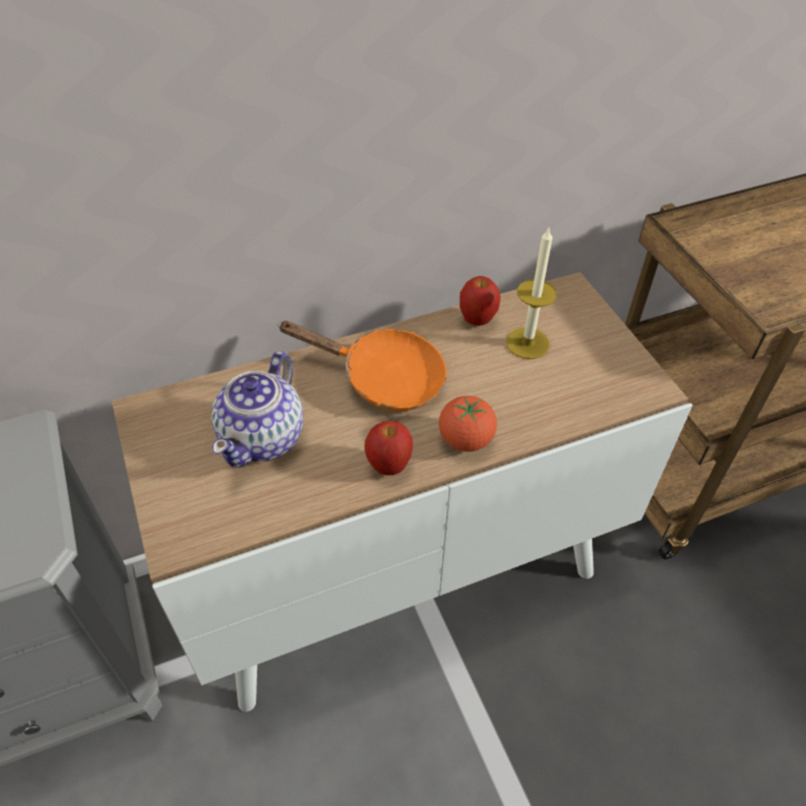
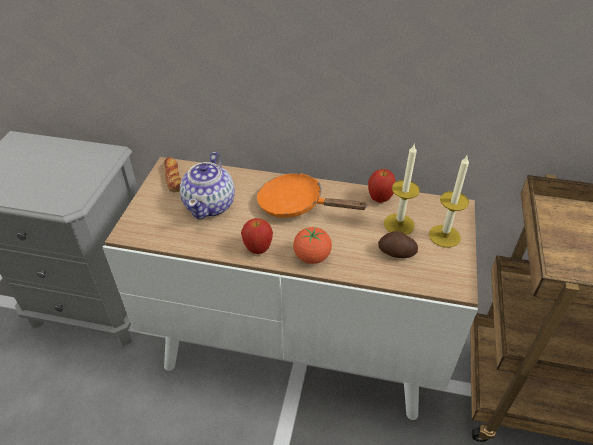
camera: 35 degrees right, 5 degrees down
(165, 423) = (173, 177): none -> bread
(263, 437) = (210, 205): teapot -> teapot turned 45 degrees counterclockwise
(383, 378) = (297, 205): orange frying pan -> orange frying pan turned 150 degrees clockwise
(557, 382) = (396, 253): none -> potato
(588, 333) = (444, 236): none -> candle

